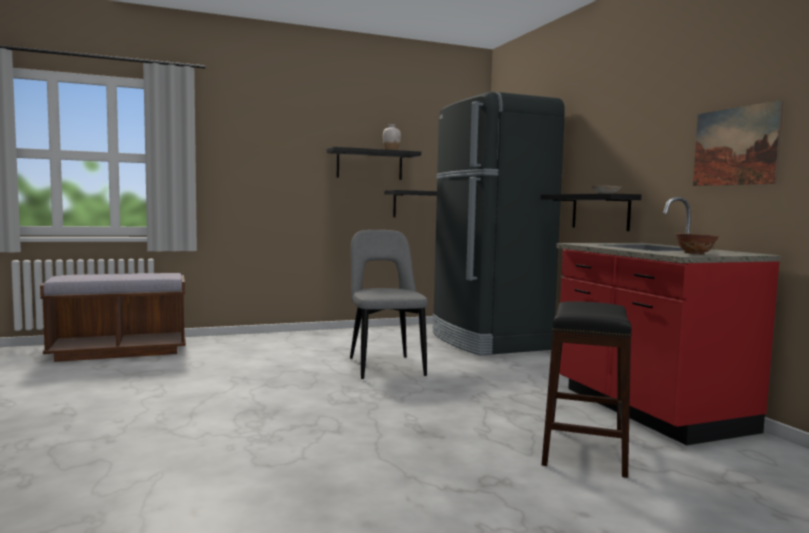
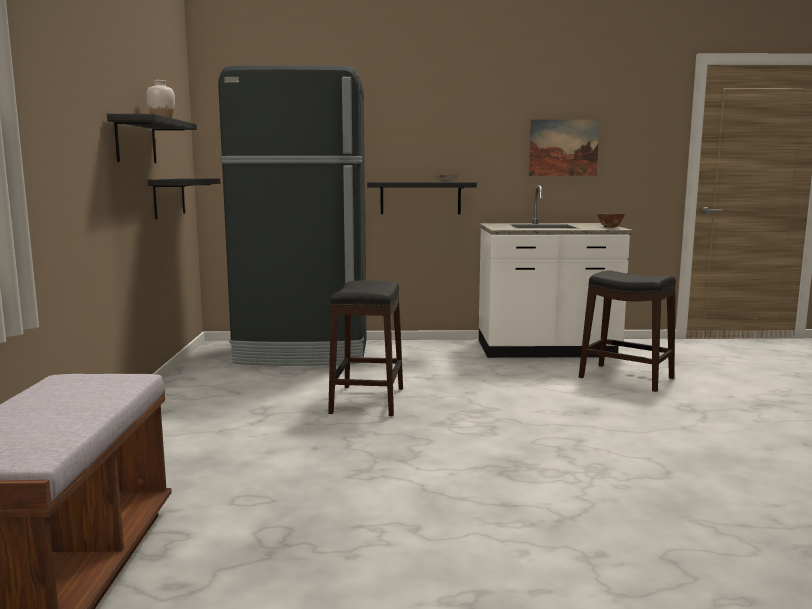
camera: 70 degrees left, 5 degrees up
(385, 366) = (367, 400): grey chair -> black stool
(647, 409) = (546, 350): red counter -> white counter

